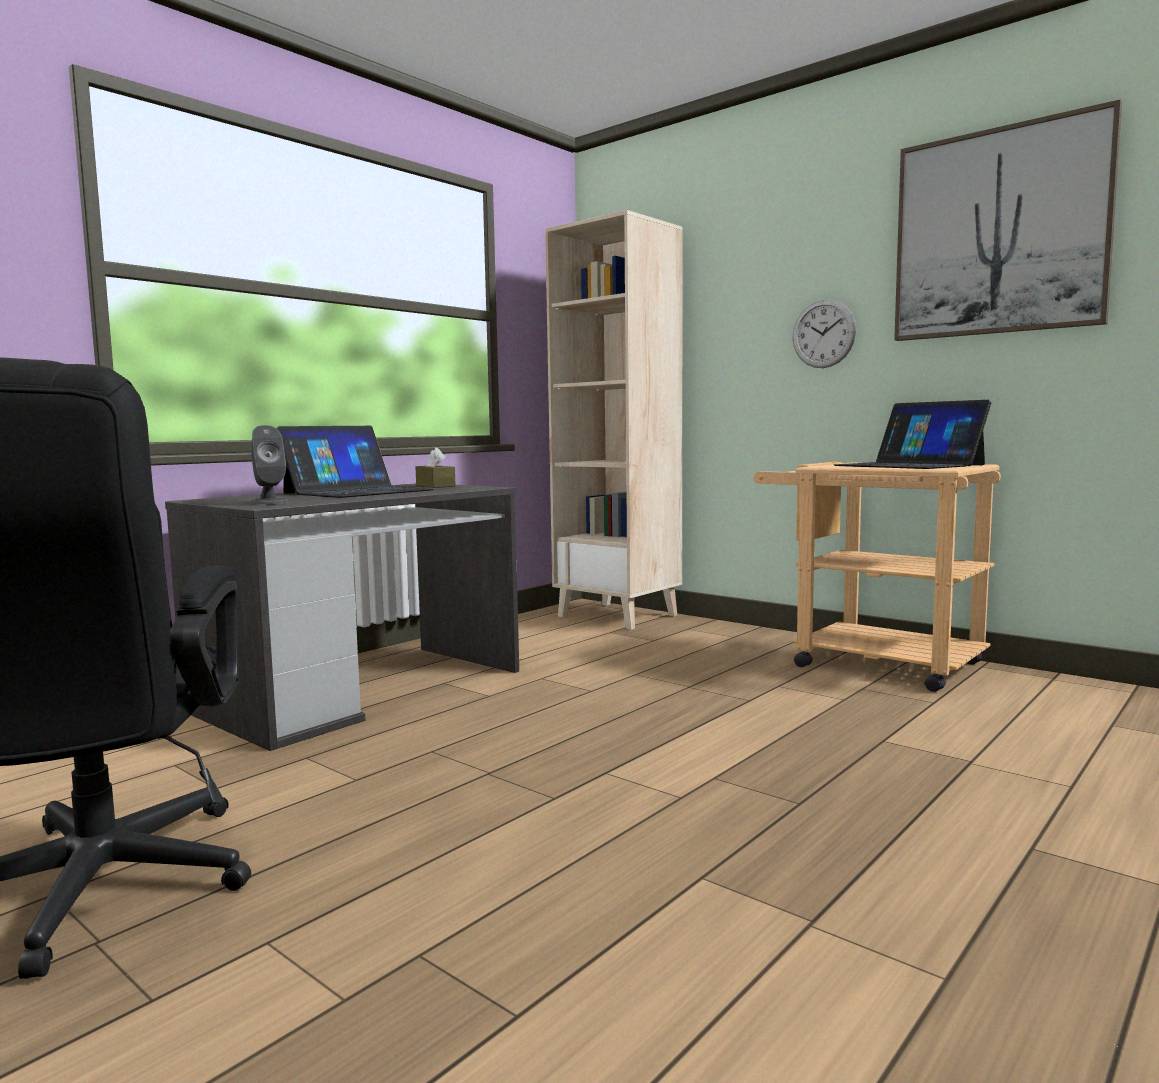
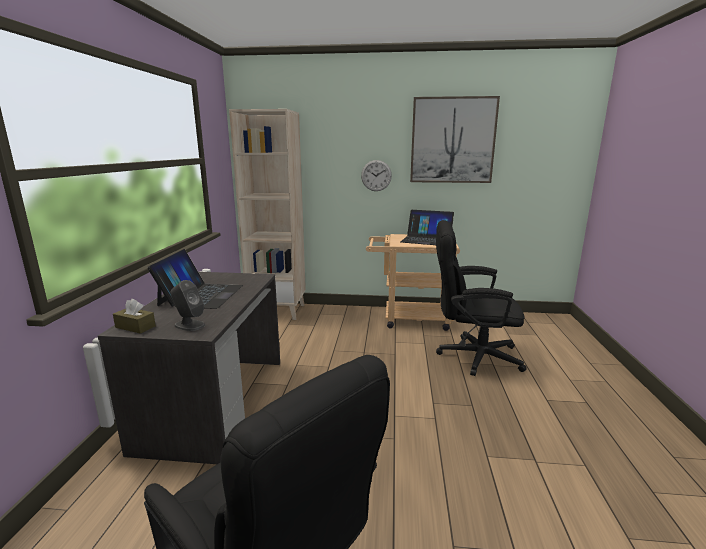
camera: 35 degrees left, 10 degrees up
(435, 486) = (225, 277): brown tissue box -> brown tissue box (135, 327)
(932, 737) = (471, 355): none -> black office chair

